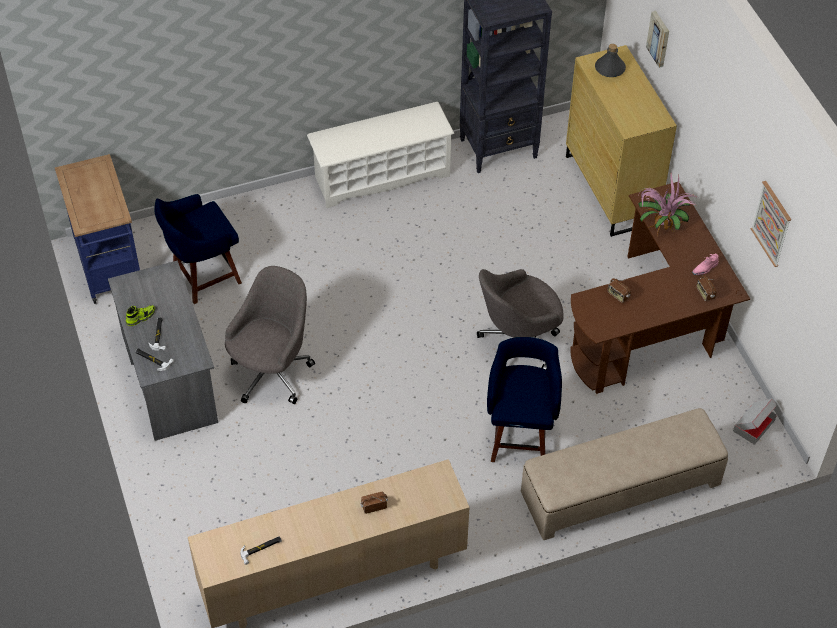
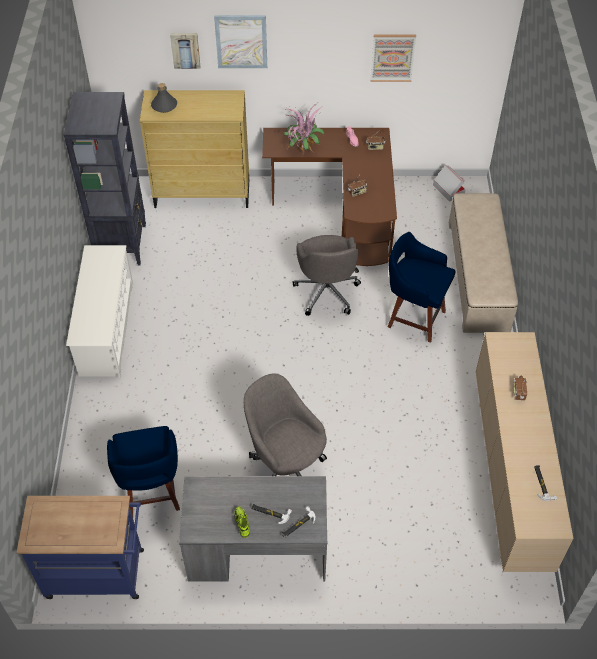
camera: 70 degrees left, 0 degrees up
(690, 74) = (241, 41): none -> picture

